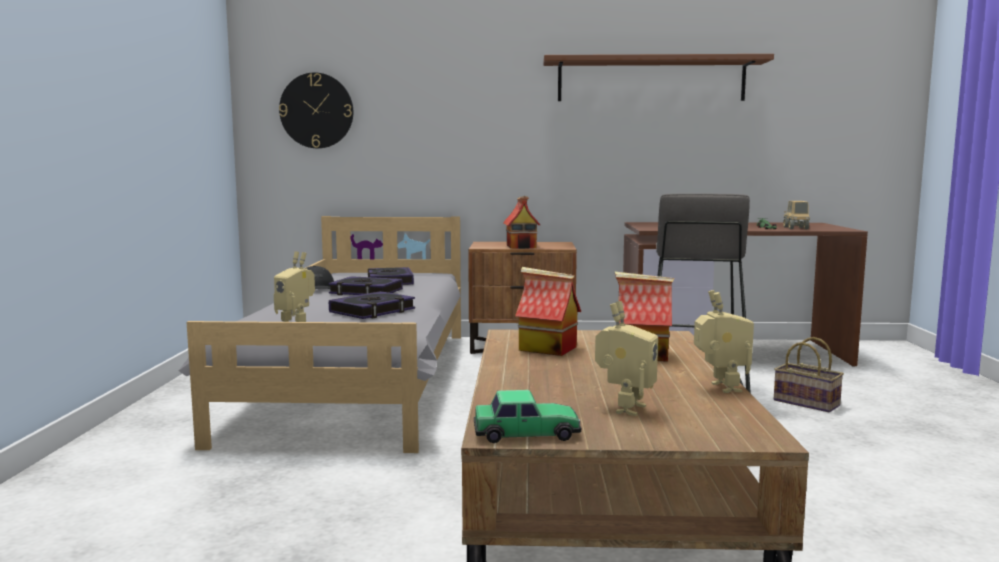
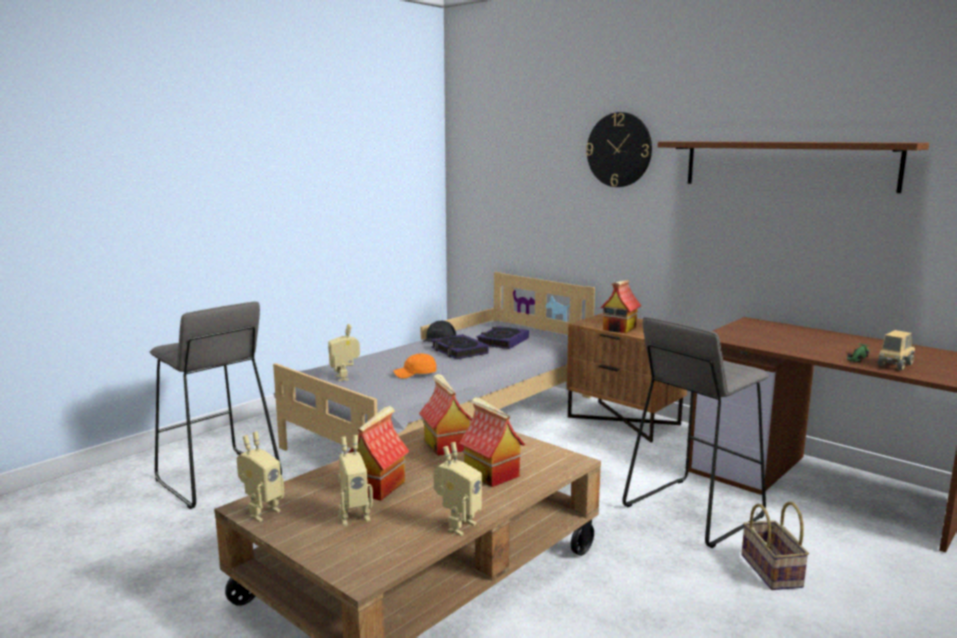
camera: 40 degrees right, 5 degrees up
(166, 502) = (217, 479): none -> grey stool
(316, 110) = (496, 182): wall clock -> wall clock (619, 150)
(372, 311) = (416, 374): book -> orange cap
(526, 433) = (261, 512): toy car -> toy robot
(576, 385) = (376, 486): none -> toy house

